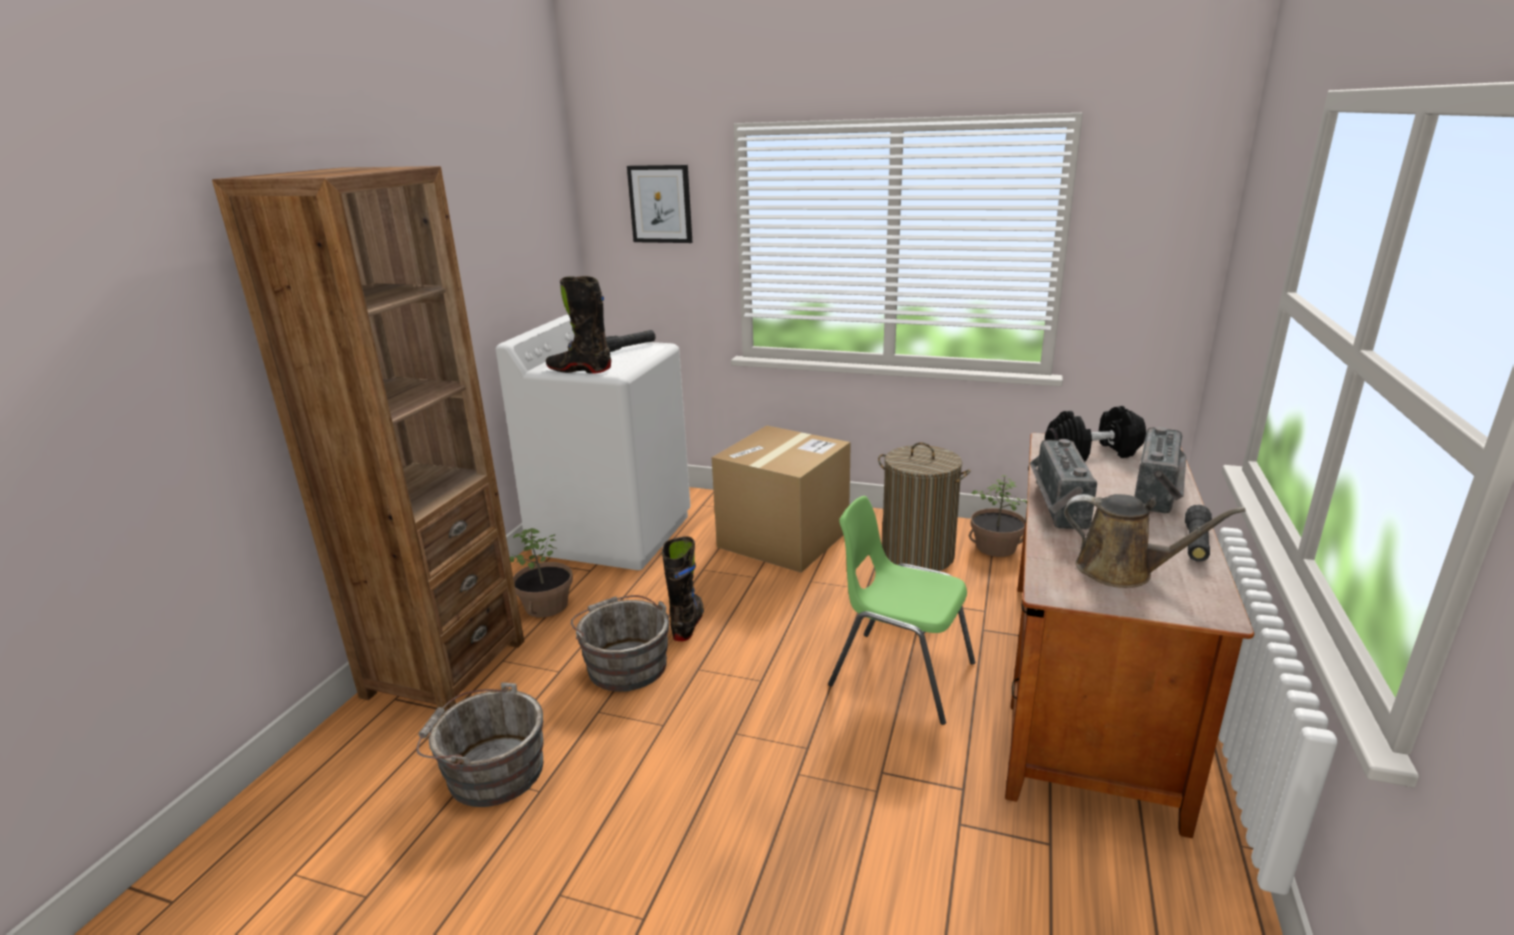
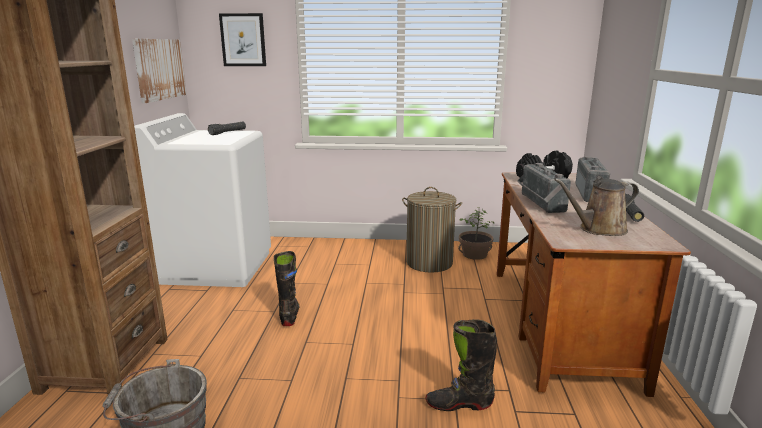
camera: 15 degrees left, 5 degrees down
(541, 254) = (159, 69): none -> picture
(547, 606) = (179, 315): potted plant -> none
(580, 370) = (198, 143): black boot -> black boot (459, 404)
(625, 663) = (250, 345): grey bucket -> none
(783, 538) = (339, 260): cardboard box -> none
(899, 674) = (443, 329): green chair -> none
(1122, 571) = (598, 229): brown watering can -> brown watering can turned 150 degrees clockwise

